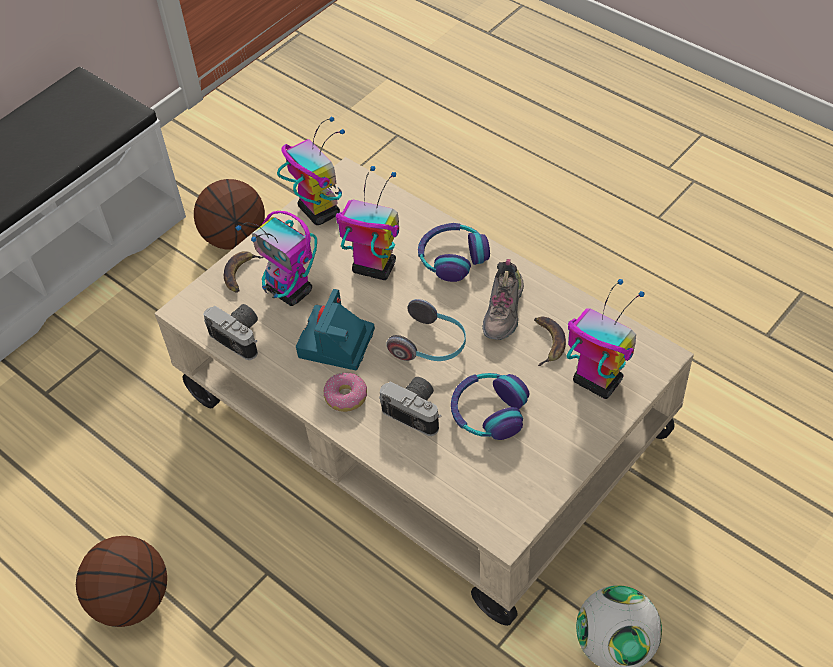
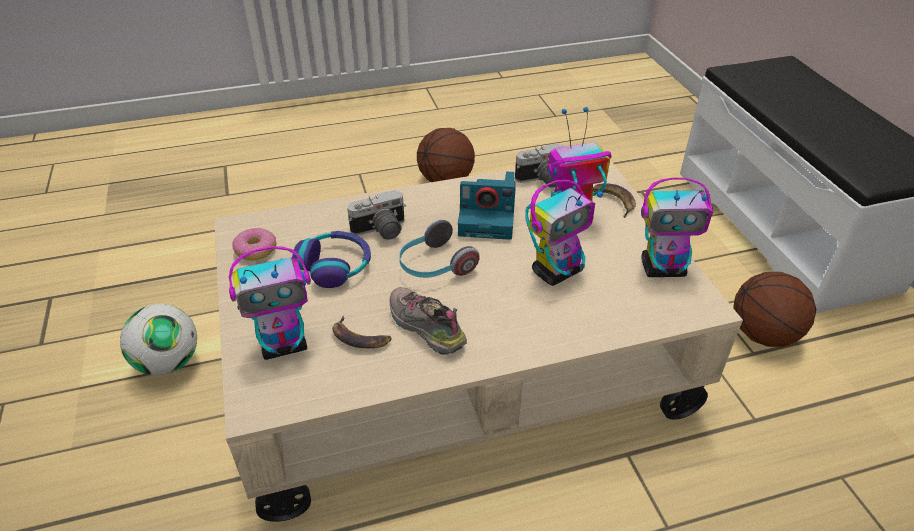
camera: 120 degrees right, 10 degrees down
(336, 344) = (488, 219): camera -> camera turned 135 degrees clockwise
(346, 397) = (432, 205): donut -> donut (255, 250)
(452, 258) = (524, 327): headphones -> none

